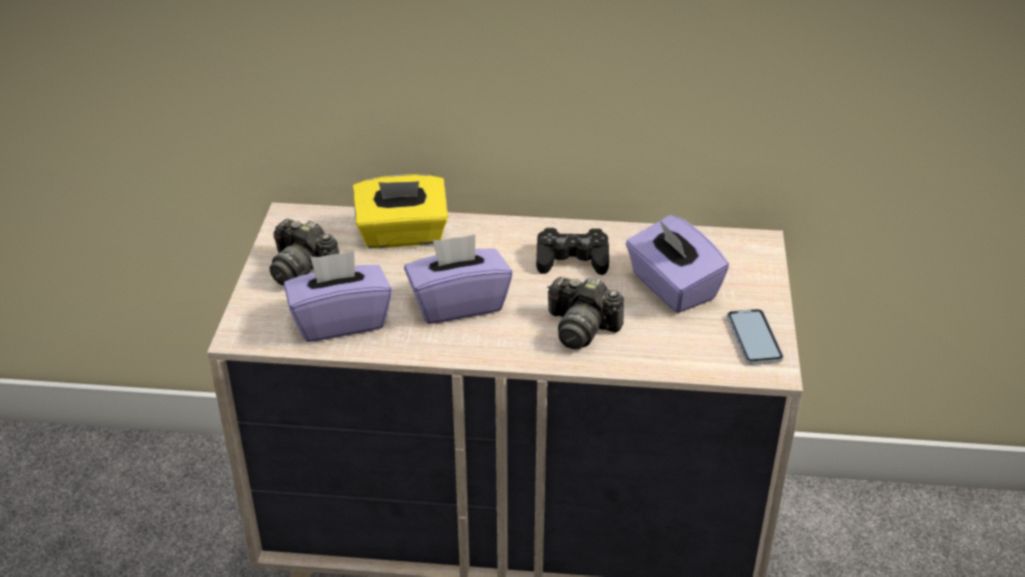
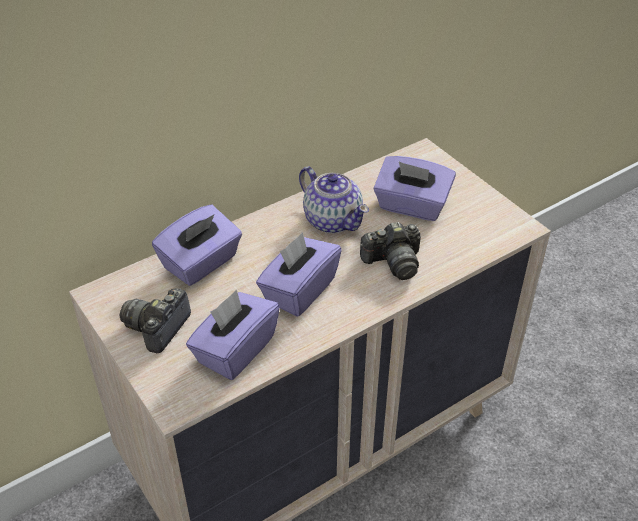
camera: 40 degrees left, 5 degrees up
(302, 268) = (158, 328): camera -> camera turned 120 degrees clockwise
(402, 235) = (201, 263): yellow tissue box -> purple tissue box
(572, 259) = (332, 220): black game controller -> teapot
(754, 338) = (491, 213): phone -> none

